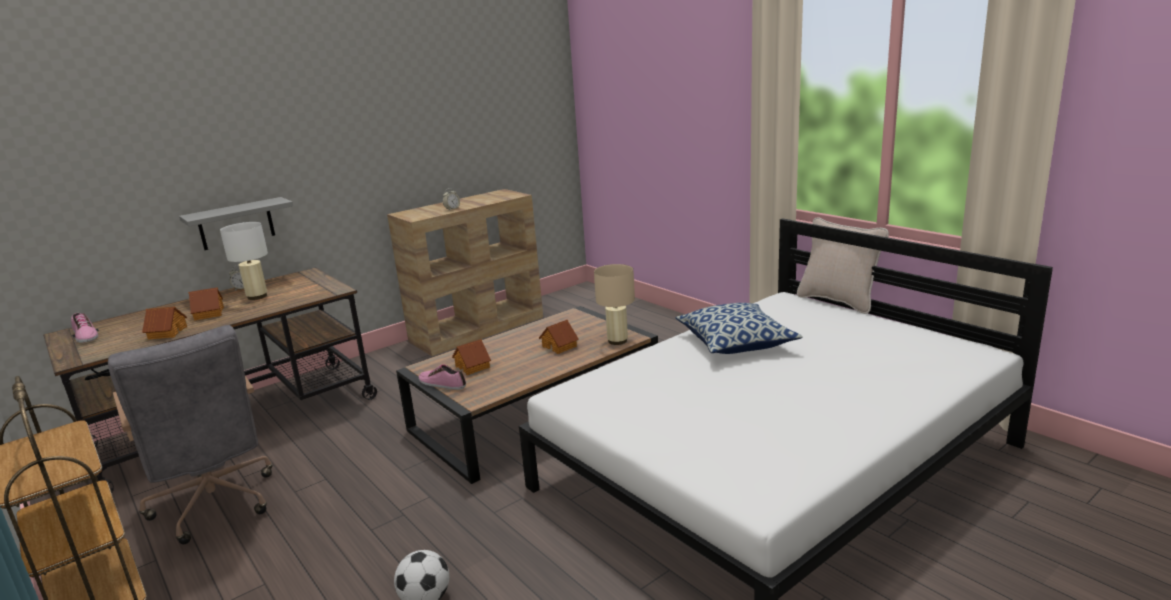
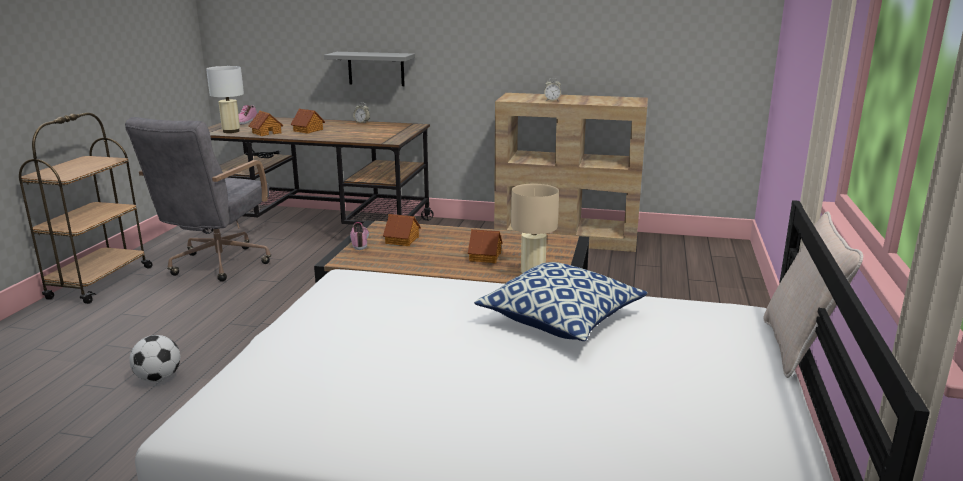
camera: 50 degrees right, 0 degrees up
(256, 297) = (351, 129): white table lamp -> white table lamp (231, 131)

